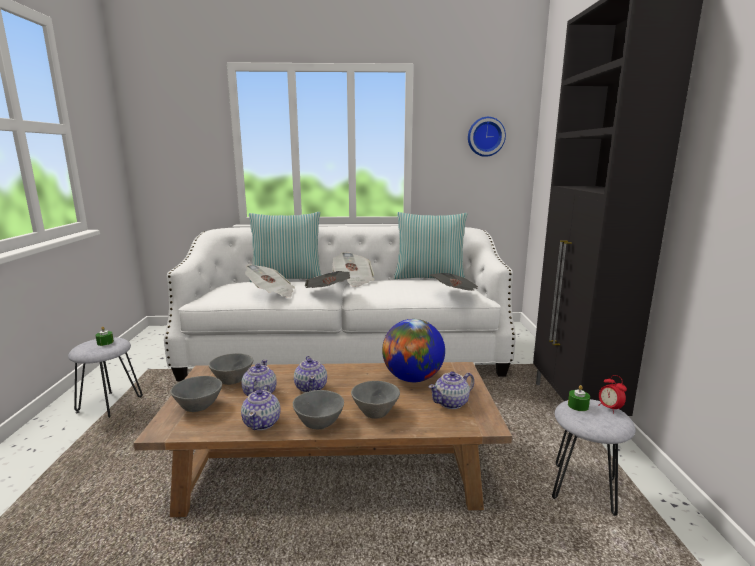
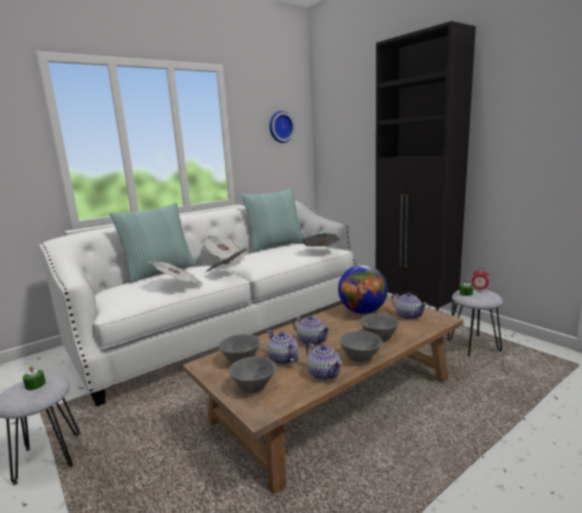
camera: 35 degrees left, 0 degrees up
(451, 403) = (408, 315): teapot -> teapot turned 60 degrees counterclockwise

